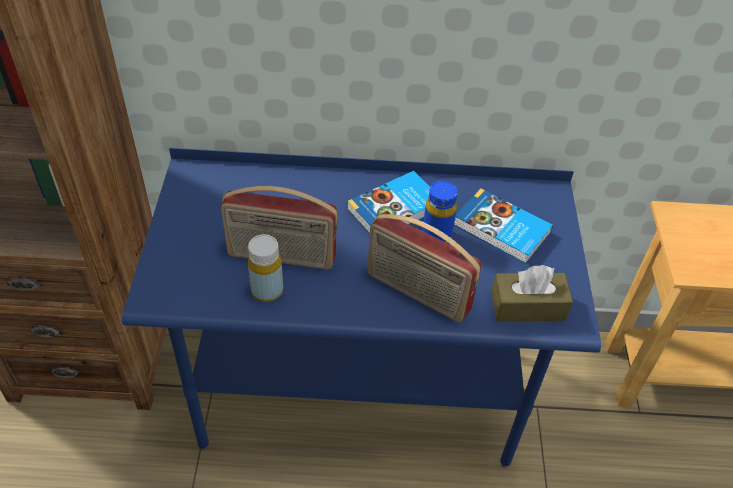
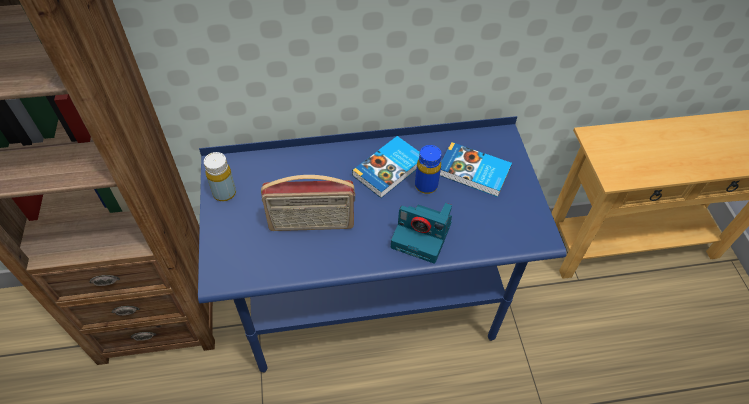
camera: 10 degrees left, 5 degrees up
(267, 290) = (307, 254): yellow bottle -> yellow bottle (224, 193)
(417, 293) = (423, 235): radio -> camera
(528, 306) = (507, 231): brown tissue box -> none

